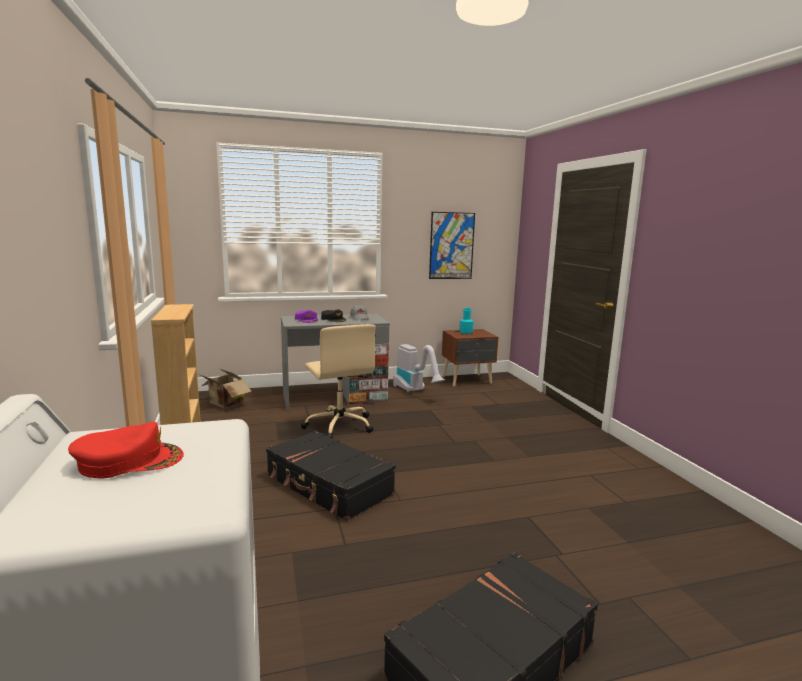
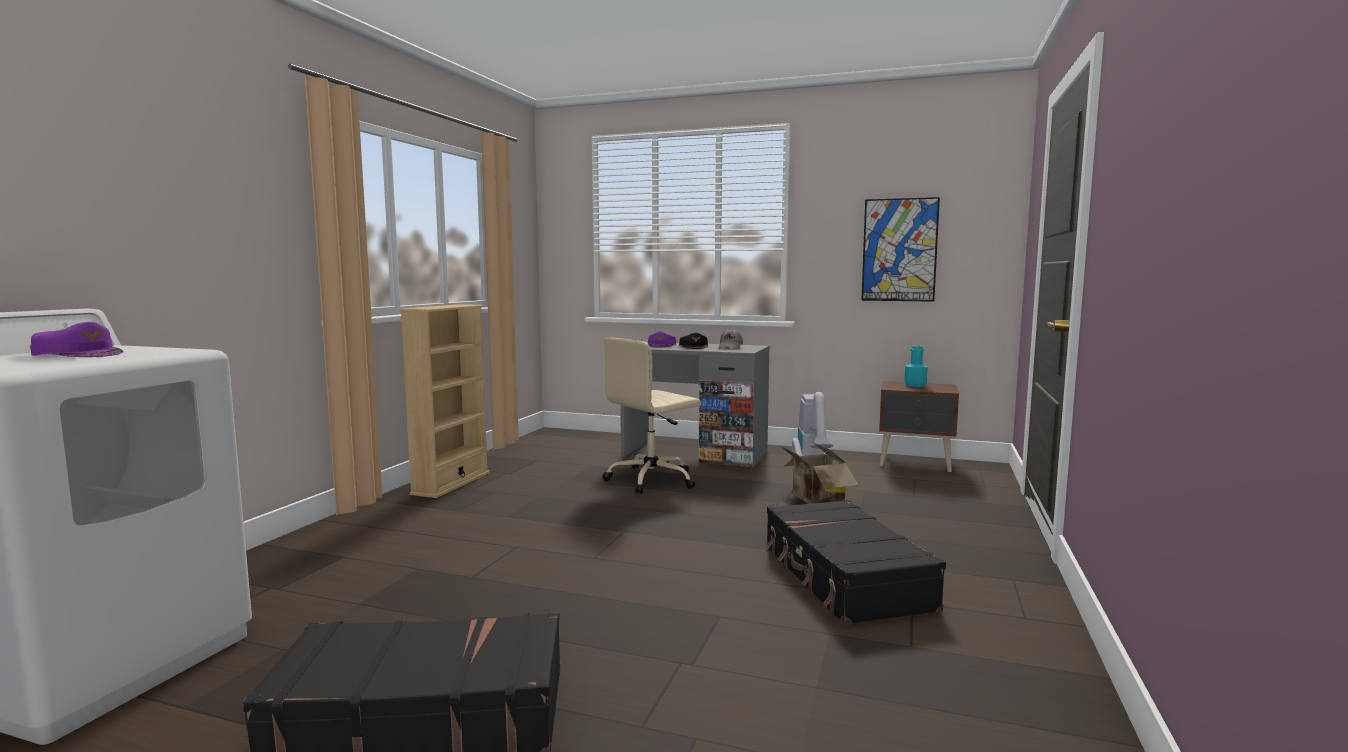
camera: 35 degrees right, 5 degrees down
(129, 460) = (78, 354): red cap -> purple cap
(225, 404) = (569, 442): cardboard box -> cardboard box (815, 500)
(328, 486) = (544, 527): black suitcase -> black suitcase (844, 578)
(339, 425) = (652, 479): beige office chair -> beige office chair turned 45 degrees clockwise

